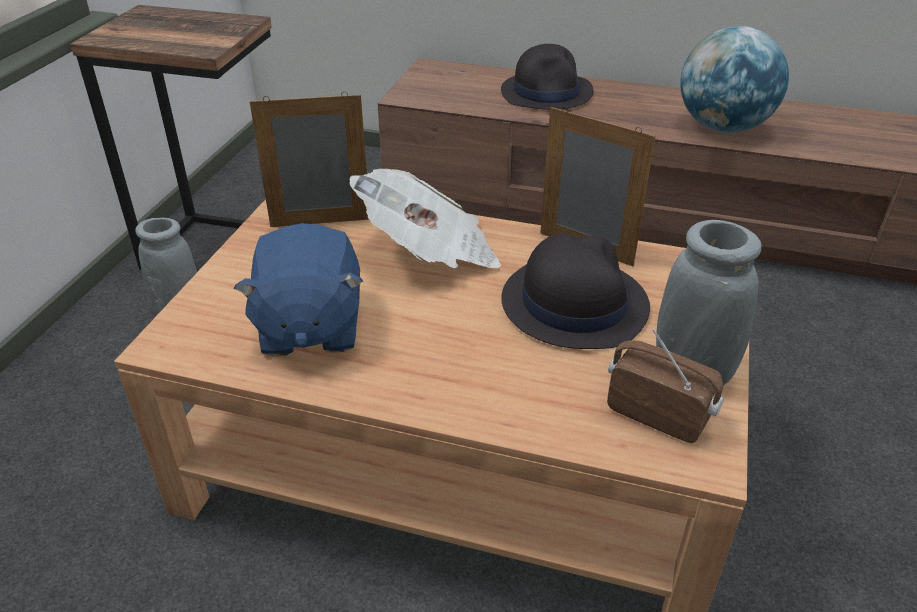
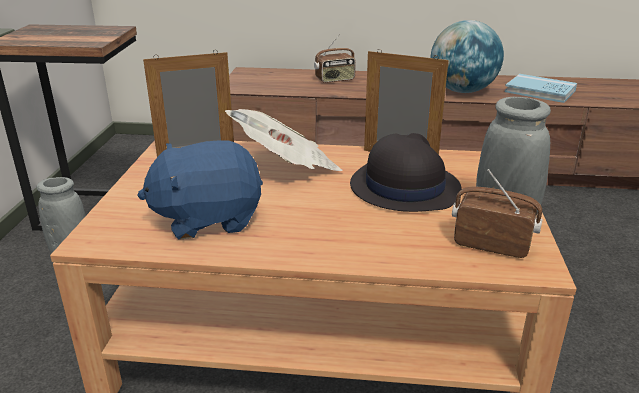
camera: 10 degrees left, 10 degrees down
(309, 327) = (208, 218): blue plush toy -> blue plush toy turned 90 degrees clockwise
(547, 92) = (335, 80): black hat -> radio
(839, 137) = (540, 91): none -> blue book

